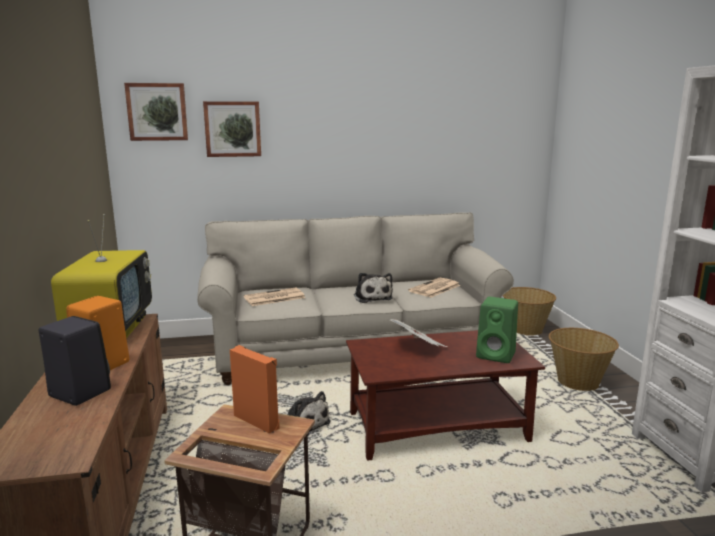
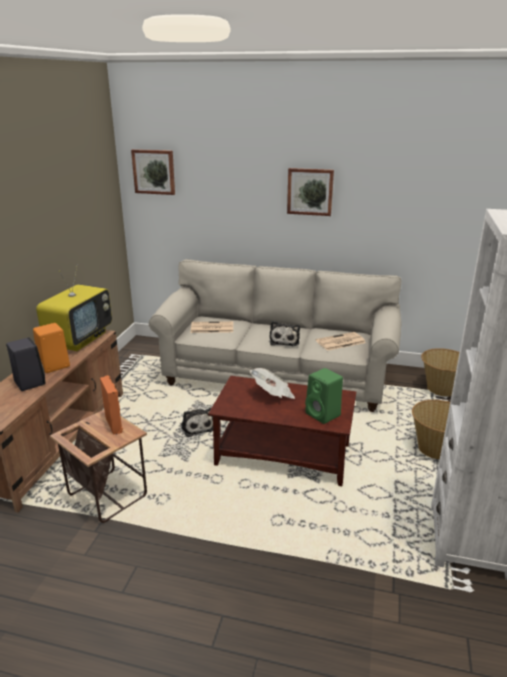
camera: 25 degrees right, 10 degrees up
(232, 129) = (207, 187): picture -> picture (310, 191)

